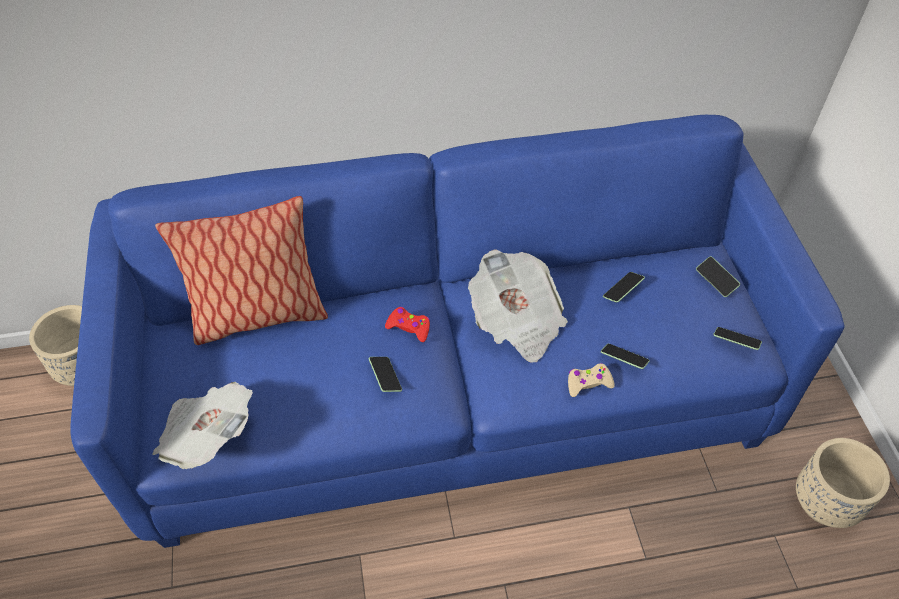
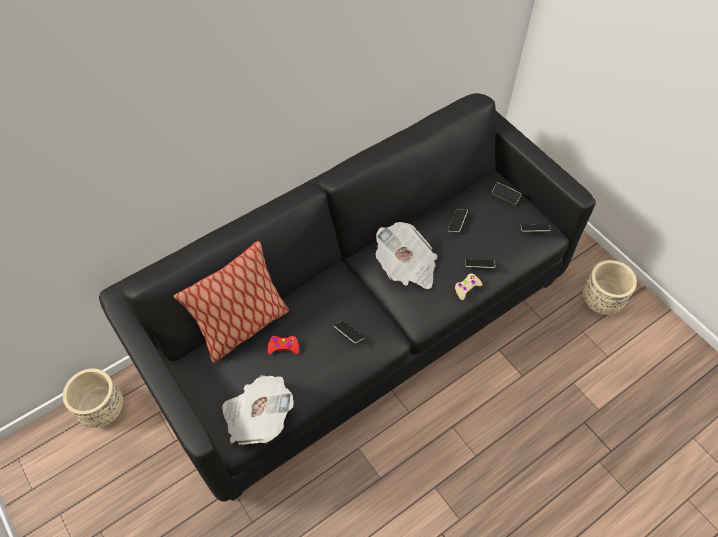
camera: 25 degrees left, 5 degrees up
(409, 327) = (344, 296): red game controller -> red game controller (283, 347)
(450, 391) = (359, 323): blue sofa -> black sofa

